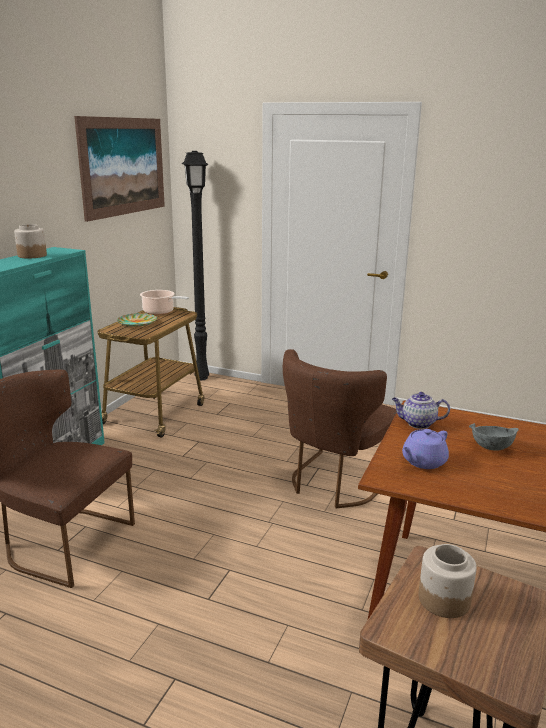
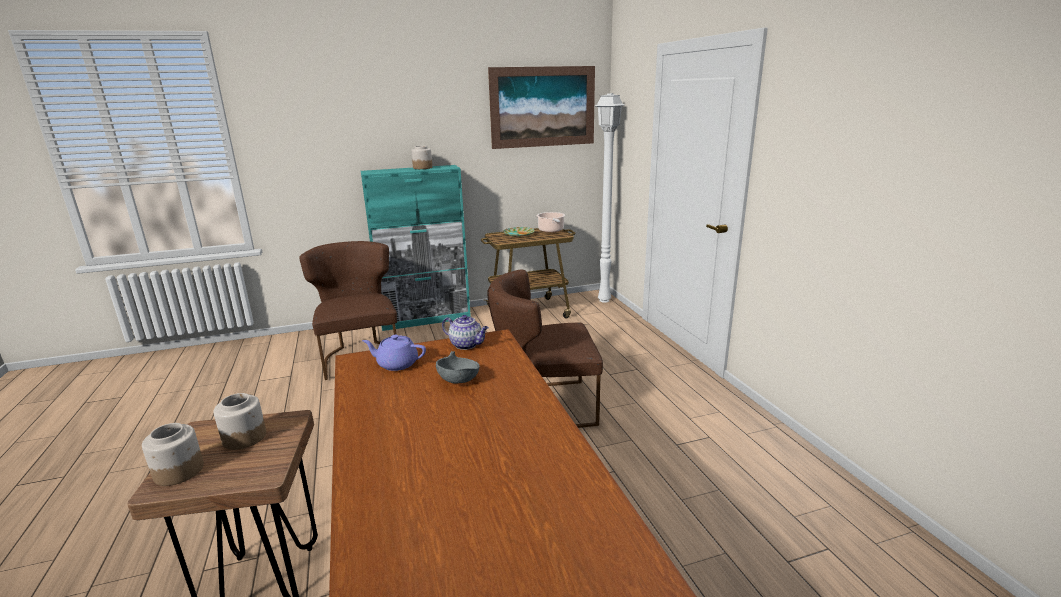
camera: 50 degrees right, 0 degrees up
(202, 377) = (605, 300): black floor lamp -> white floor lamp
(417, 423) = (467, 345): teapot -> teapot turned 150 degrees clockwise
(488, 662) = (178, 471): none -> jar

